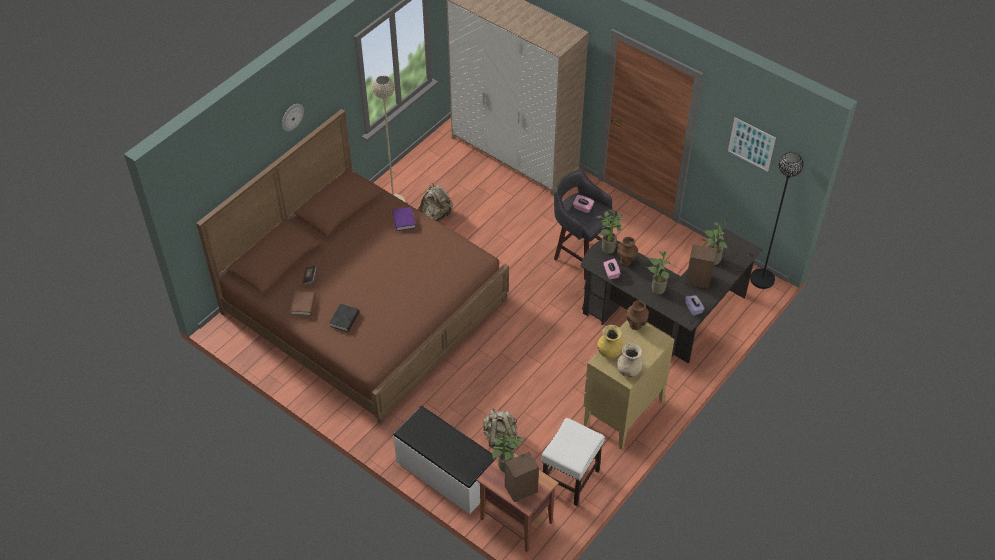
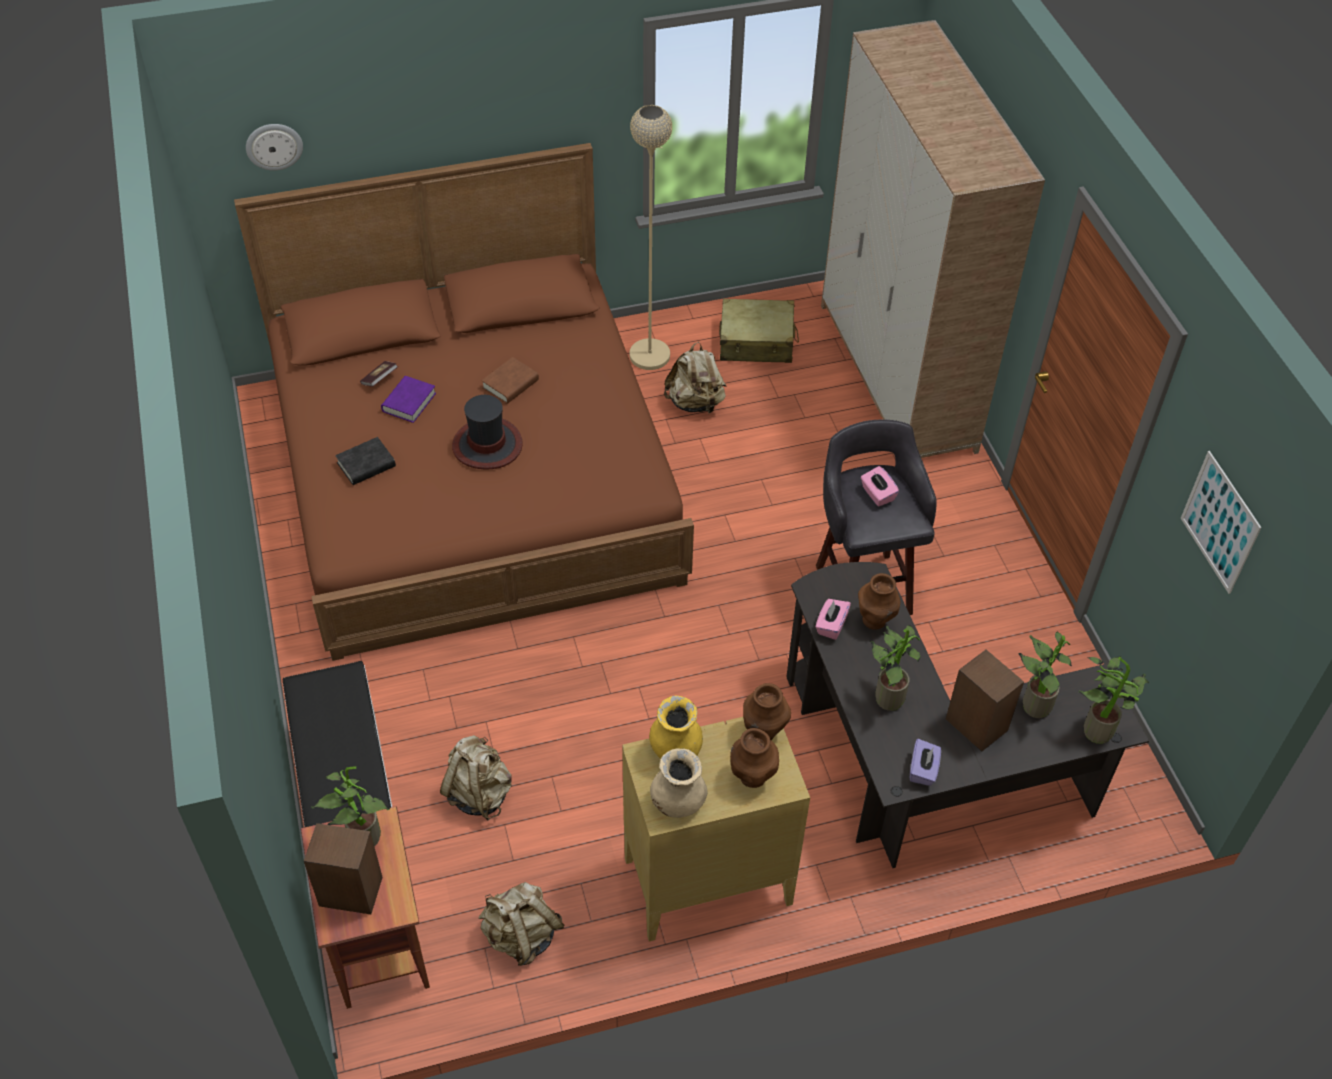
camera: 35 degrees right, 0 degrees up
(292, 117) = (474, 106): wall clock -> wall clock (274, 146)
(303, 305) = (333, 412): brown book -> brown book (510, 384)
(391, 280) = (487, 445): none -> hat
(404, 221) = (589, 370): purple book -> purple book (409, 402)
(437, 171) = (756, 342): none -> beige suitcase
(570, 480) = (522, 936): white stool -> beige backpack
(608, 247) = (865, 580): potted plant -> potted plant (1099, 728)
(647, 344) = (752, 777): none -> brown vase
(762, 279) = (1155, 804): black floor lamp -> none

